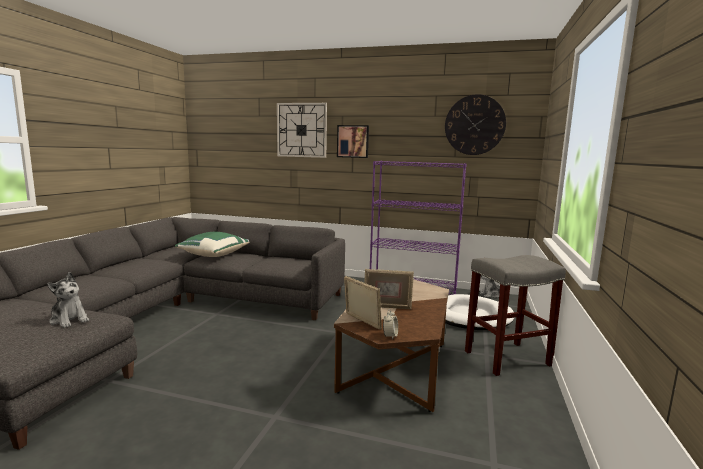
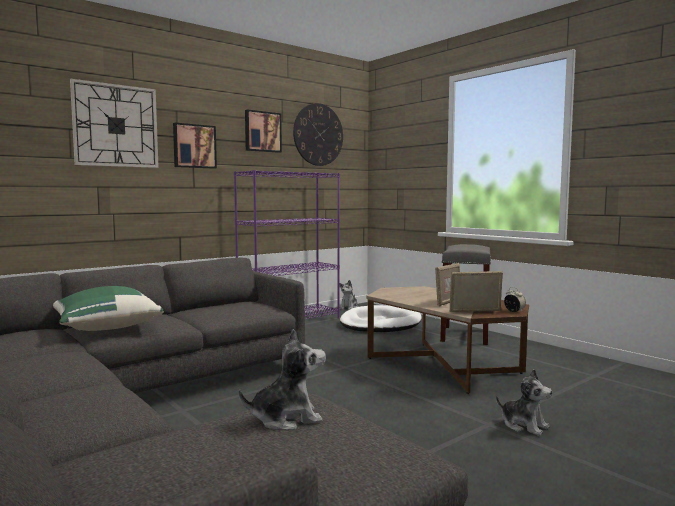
camera: 55 degrees left, 5 degrees down
(285, 435) = (524, 425): none -> plush toy
(412, 126) = (262, 131): none -> picture

